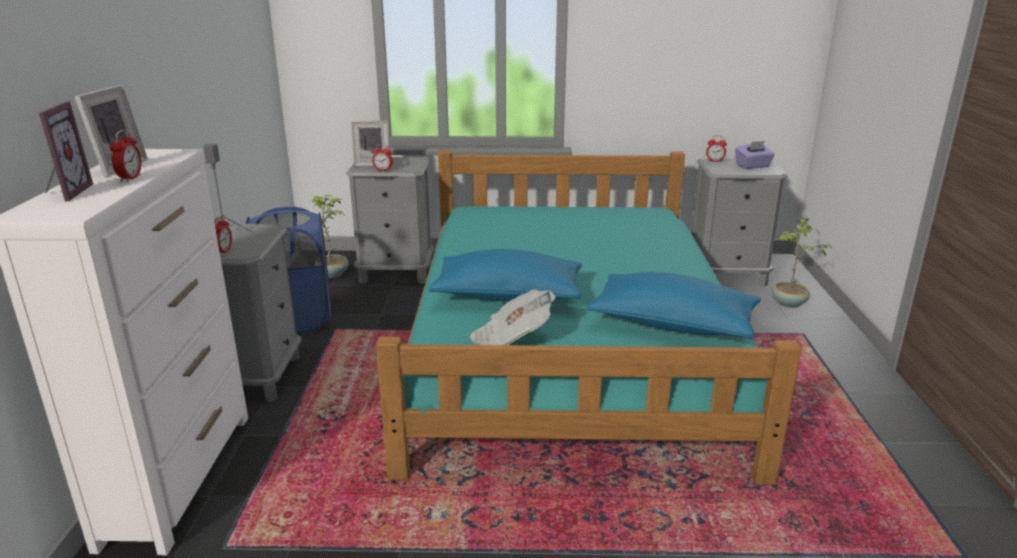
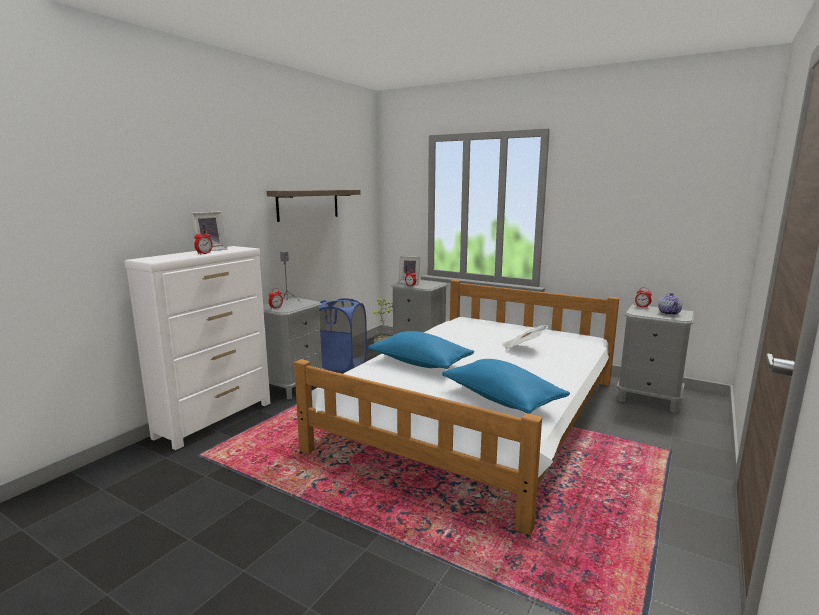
camera: 30 degrees right, 10 degrees down
(64, 193) = (170, 255): picture frame -> none
(201, 45) = (308, 204): none -> shelf
(511, 339) = (390, 384): newspaper -> newspaper (522, 348)
(567, 346) = (477, 413): turquoise bed -> white bed
(753, 166) = (669, 313): purple tissue box -> teapot
(788, 304) = (682, 428): potted plant -> none

